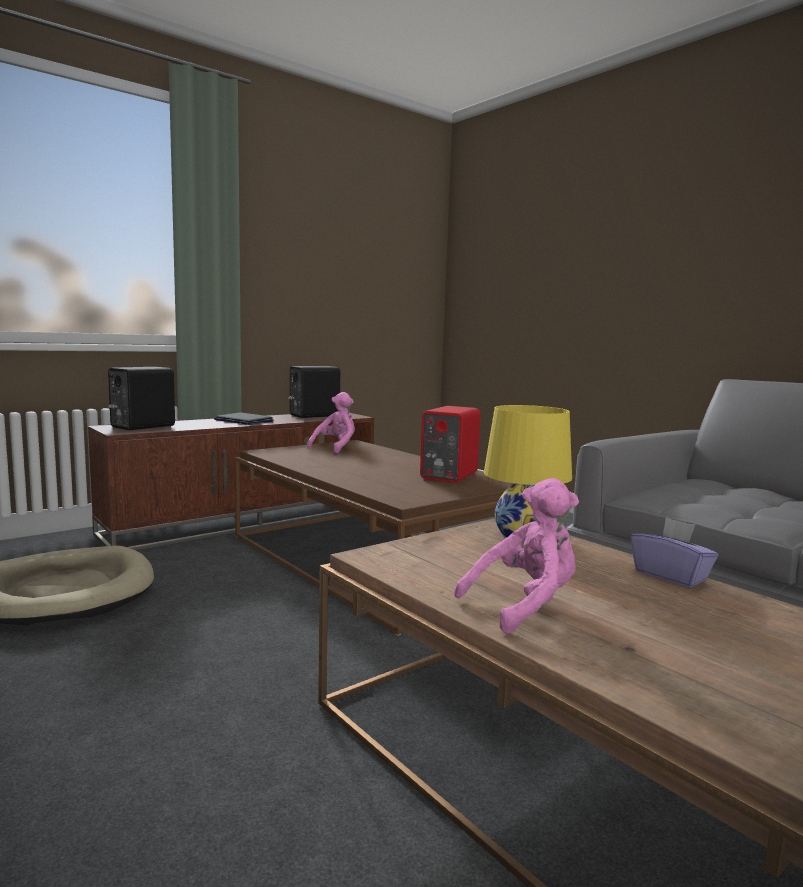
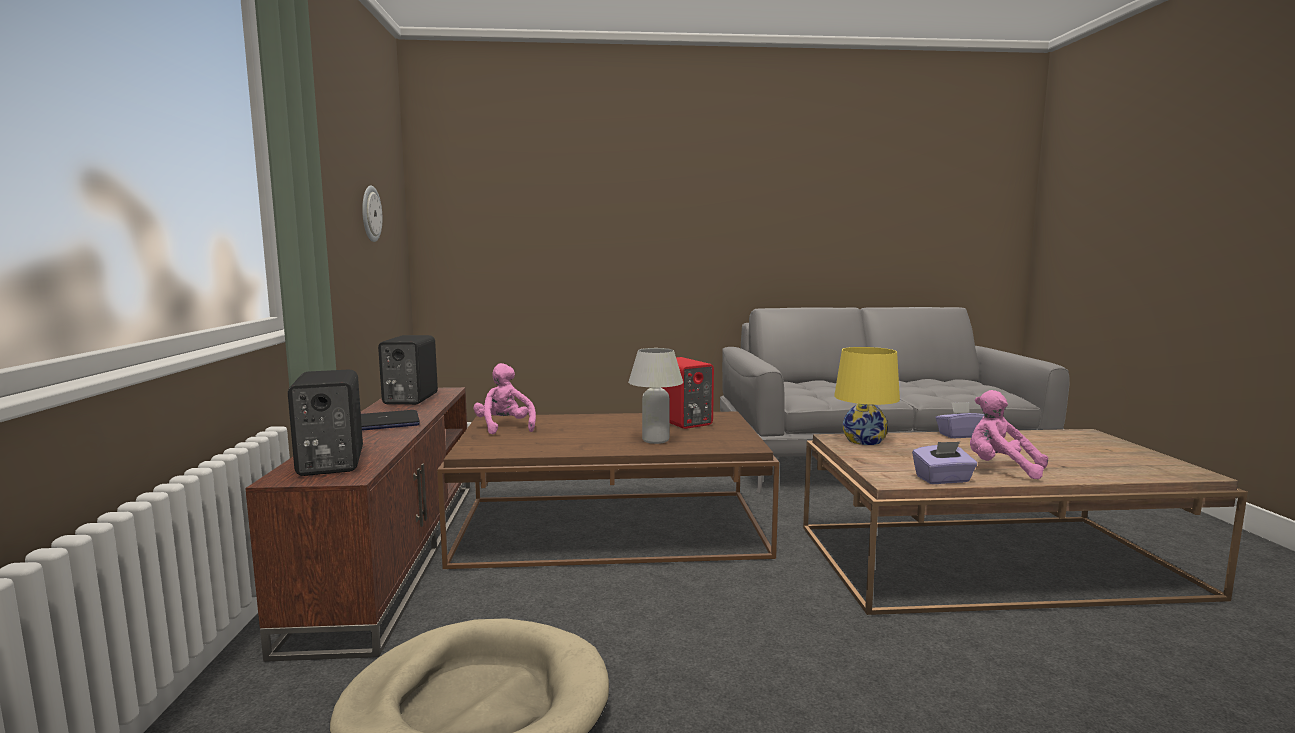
camera: 55 degrees left, 0 degrees up
(364, 272) = (370, 214): none -> wall clock
(370, 477) = (655, 440): none -> white table lamp
(412, 577) = (943, 480): none -> purple tissue box
(525, 605) = (1001, 469): pink plush toy -> pink plush toy turned 60 degrees counterclockwise

